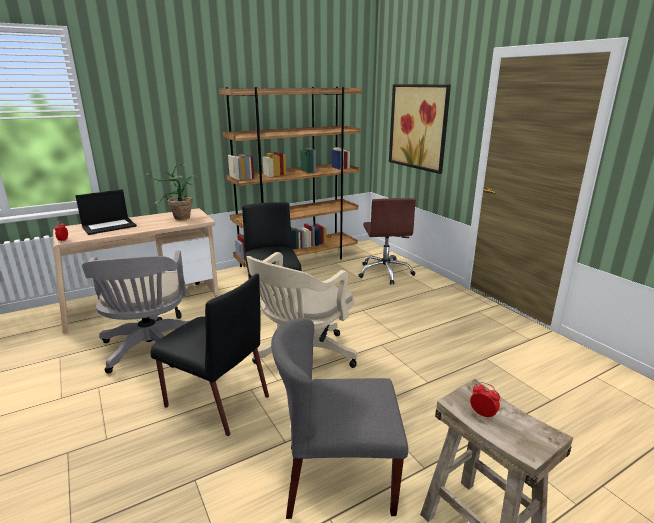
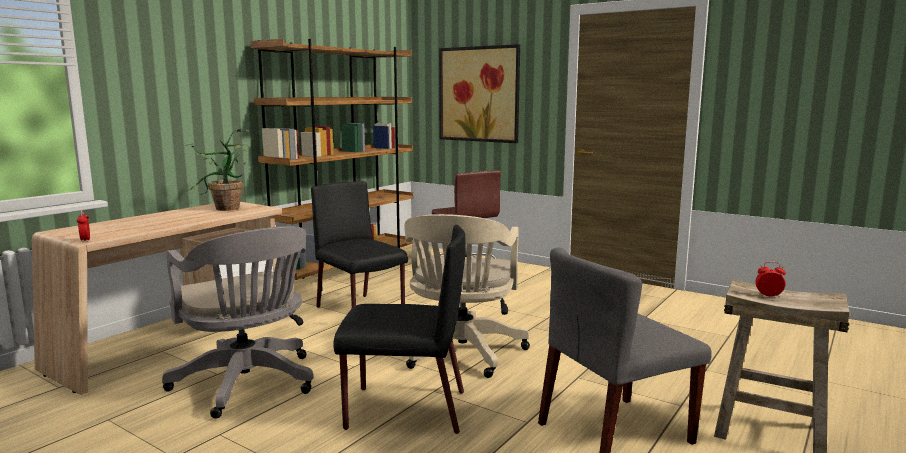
camera: 25 degrees left, 10 degrees down
(109, 226) = (131, 223): laptop -> none

